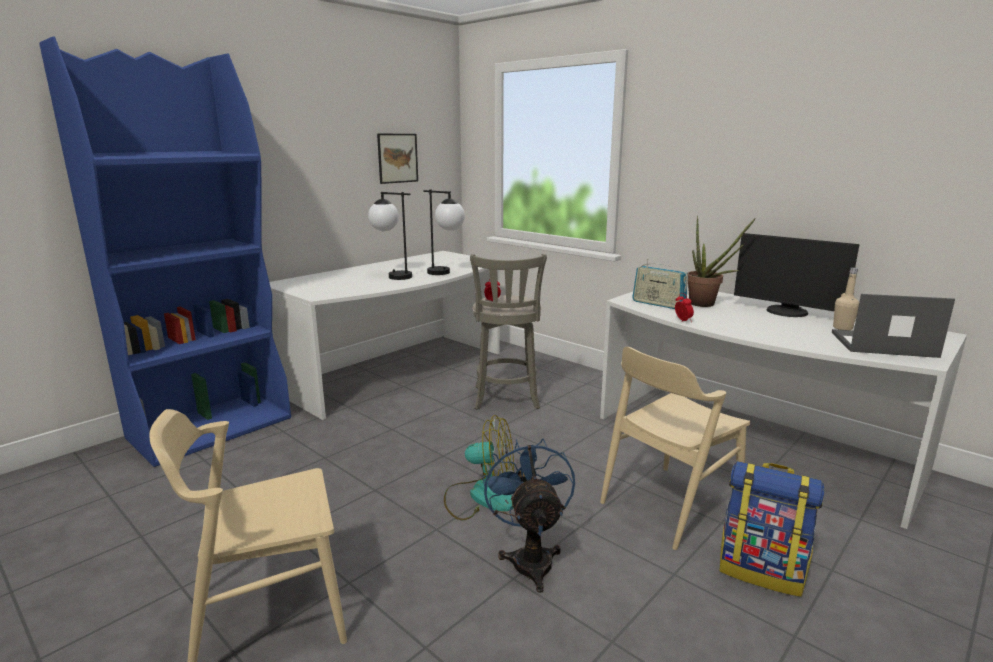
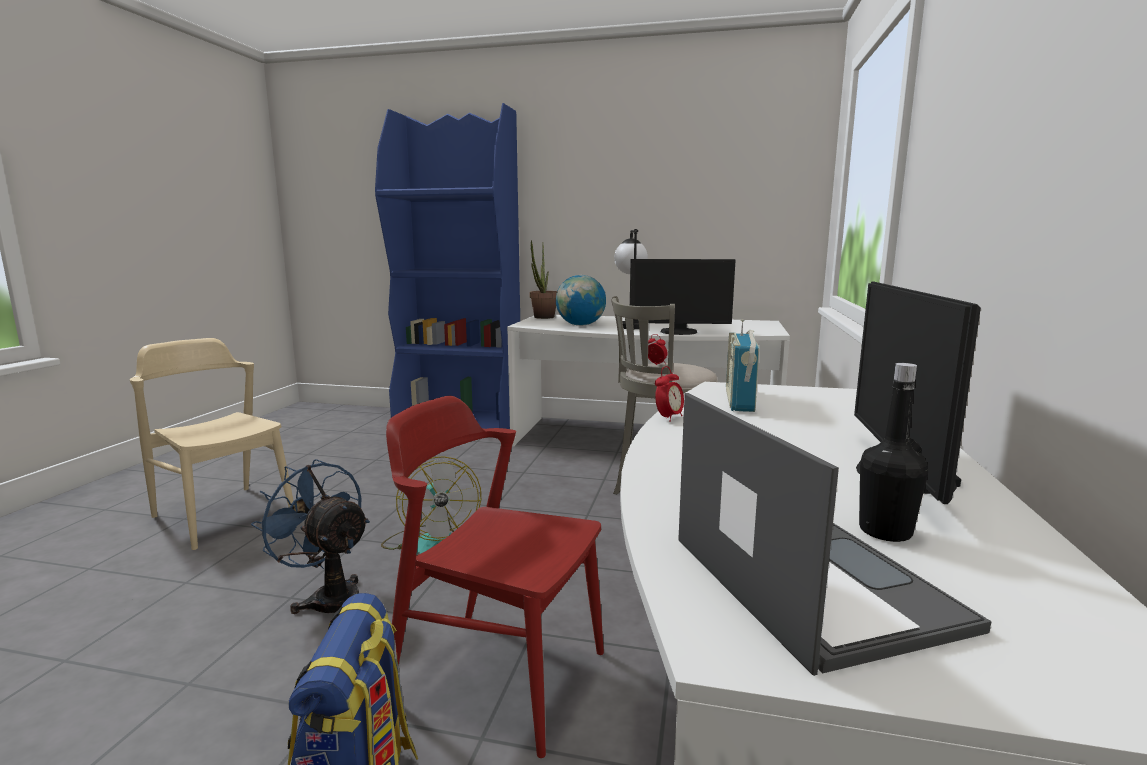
camera: 60 degrees right, 5 degrees down
(359, 284) = (580, 325): none -> globe
(397, 158) = (718, 200): picture -> none
(446, 273) = (679, 332): table lamp -> monitor
(530, 558) = (329, 598): blue fan -> blue fan turned 105 degrees counterclockwise
(669, 505) = (498, 675): beige chair -> red chair
(707, 305) = (806, 422): potted plant -> potted plant (542, 318)
(842, 328) = (885, 531): beige bottle -> black bottle

